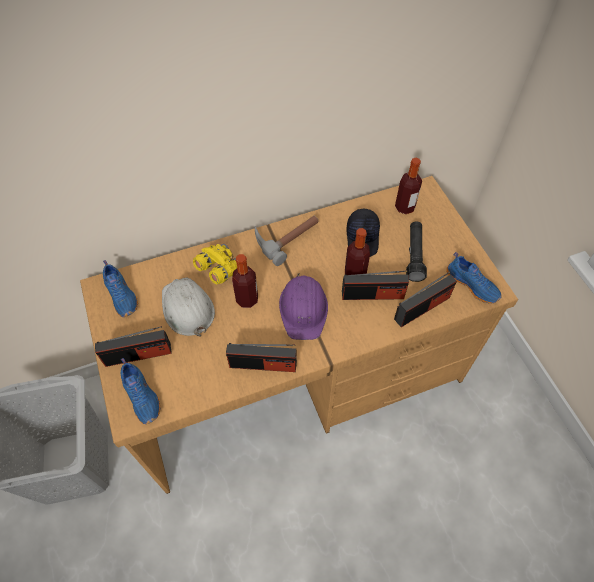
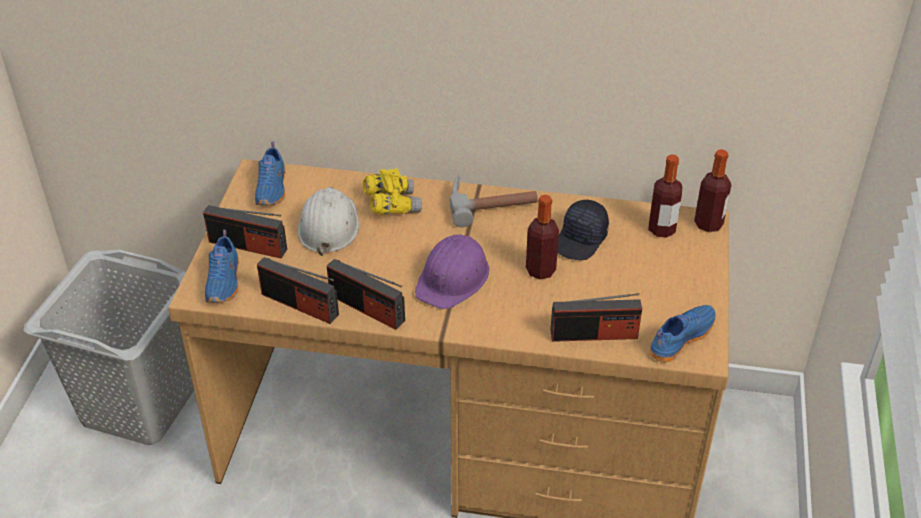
camera: 30 degrees right, 15 degrees down
(247, 299) = (398, 244): bottle -> bottle (708, 224)
(372, 294) = (545, 297): radio -> radio (300, 304)
(414, 255) = (630, 281): black flashlight -> none
(472, 284) = (680, 338): blue shoe -> blue shoe turned 120 degrees counterclockwise

